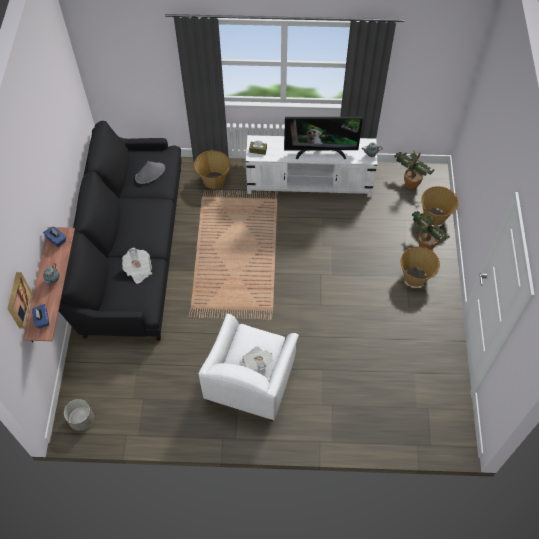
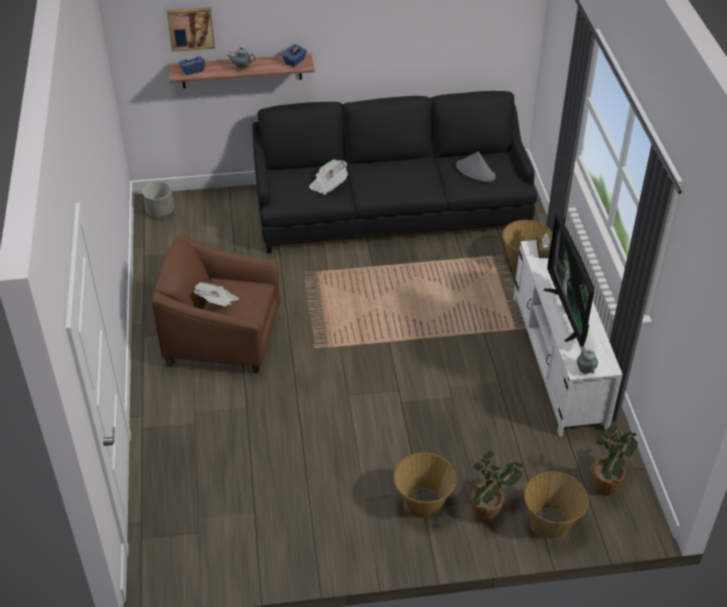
camera: 80 degrees right, 15 degrees down
(250, 380) = (223, 339): white armchair -> brown armchair

